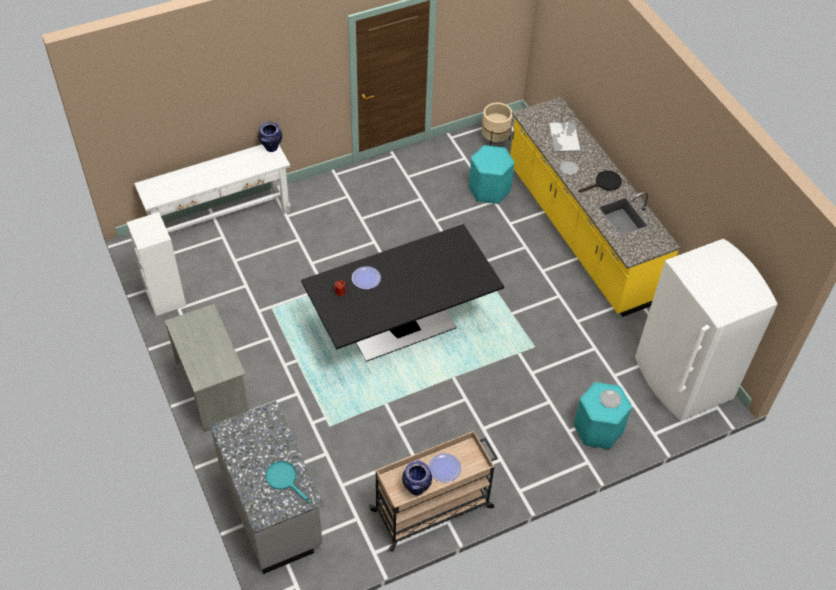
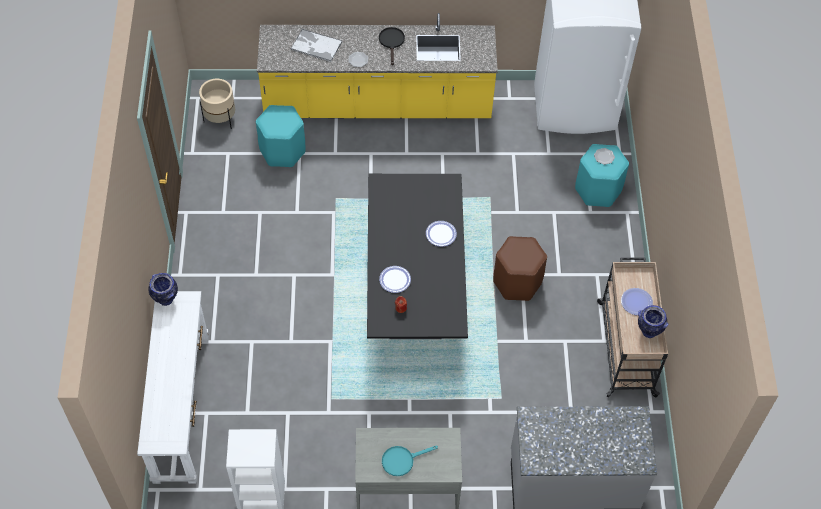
camera: 65 degrees left, 5 degrees up
(284, 479) = (610, 429): turquoise frying pan -> turquoise frying pan (402, 460)
(430, 293) = (441, 234): none -> plate
(455, 398) = (517, 282): none -> brown stool

